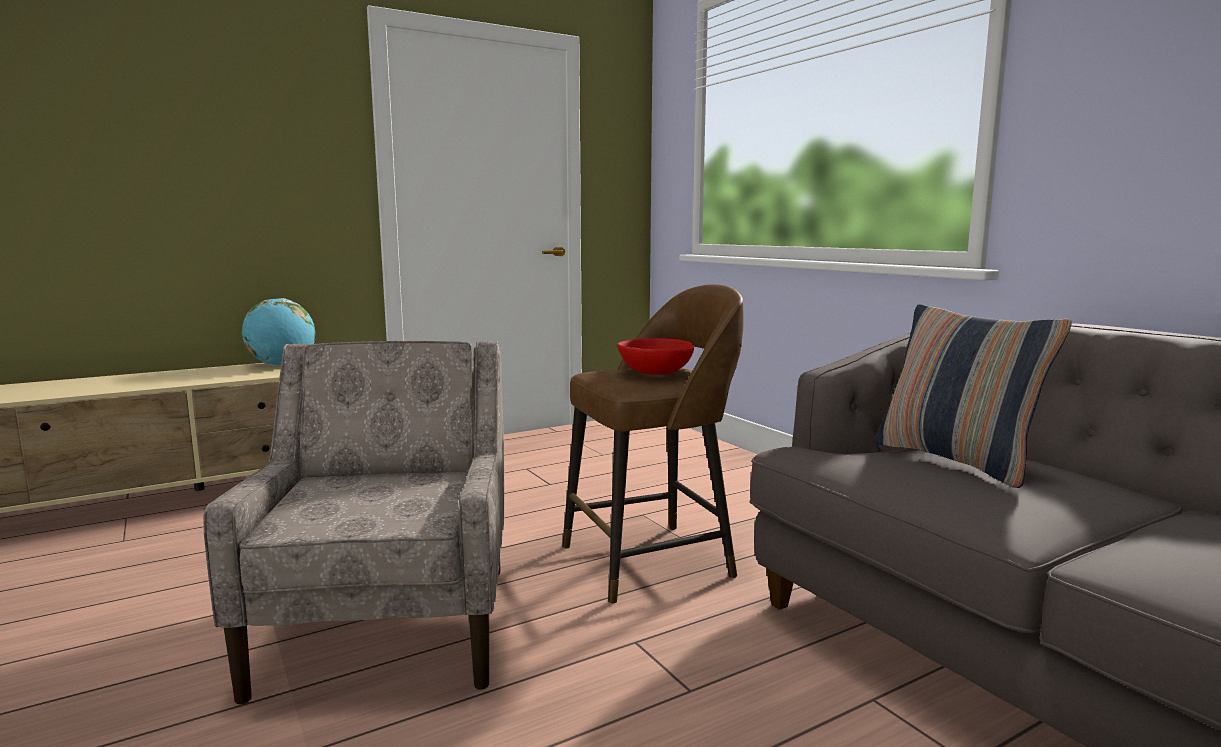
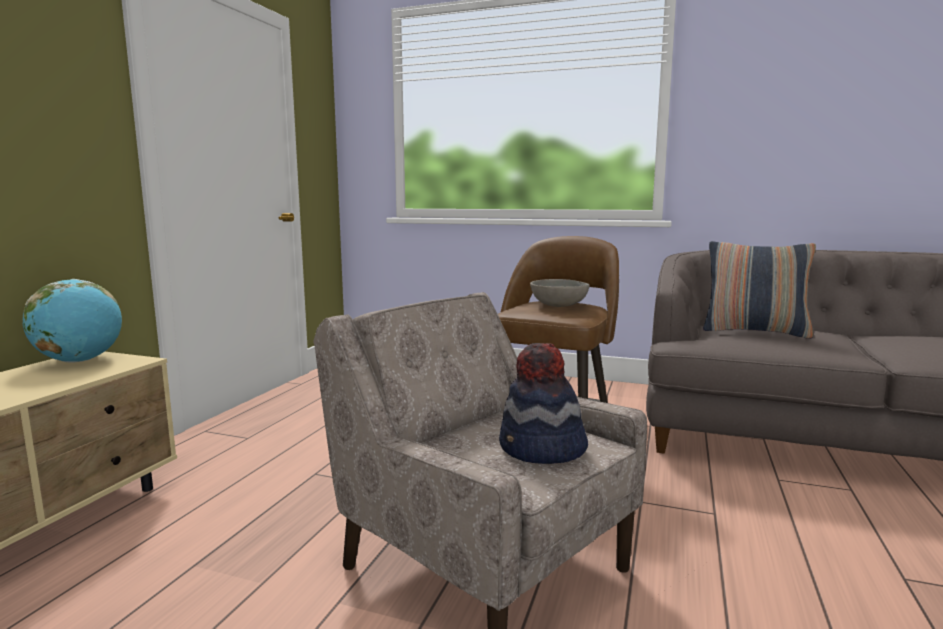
camera: 40 degrees left, 0 degrees up
(376, 508) = (542, 450): none -> hat
(656, 373) = (559, 305): red bowl -> grey bowl

